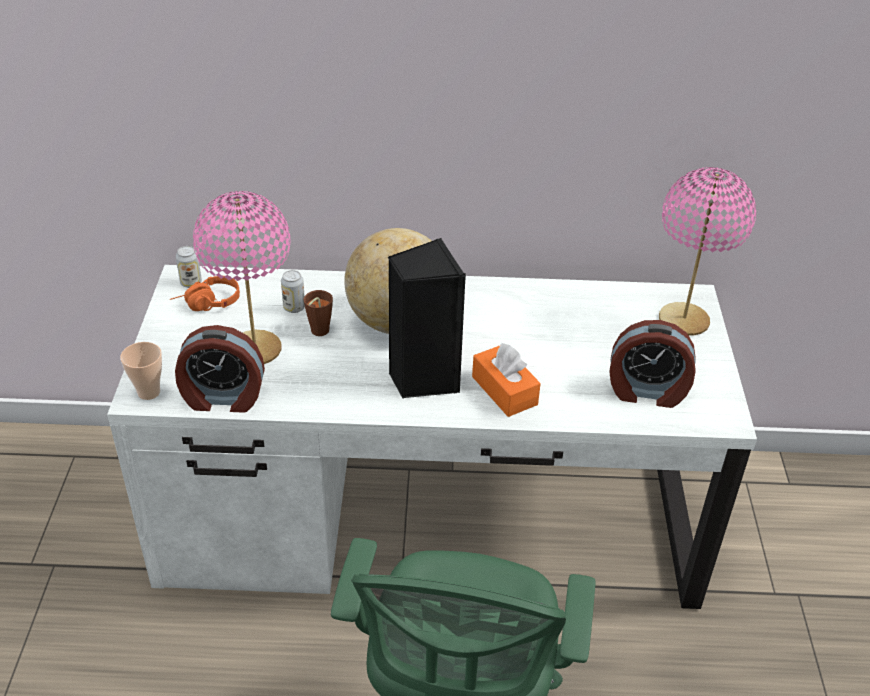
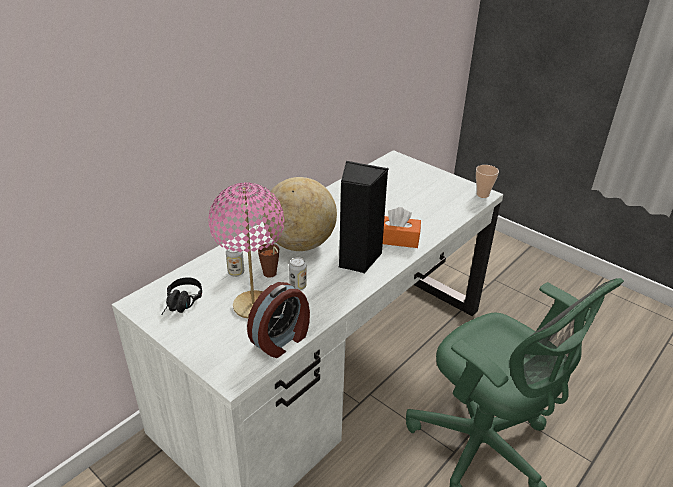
camera: 50 degrees left, 5 degrees down
(149, 392) = (234, 371): cup -> cup (482, 194)
(191, 283) = (149, 301): can -> can (298, 286)
(207, 304) = (181, 305): orange headphones -> black headphones
(647, 392) = (444, 202): alarm clock -> none
(683, 320) = (407, 169): pink table lamp -> none

